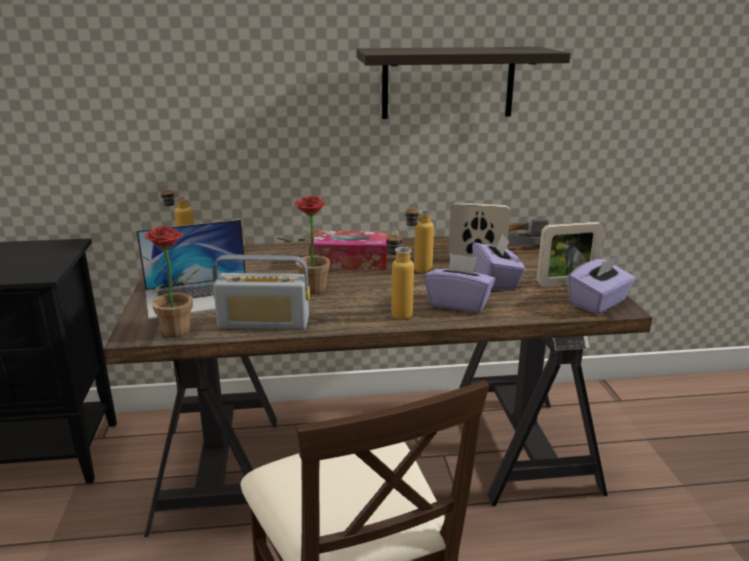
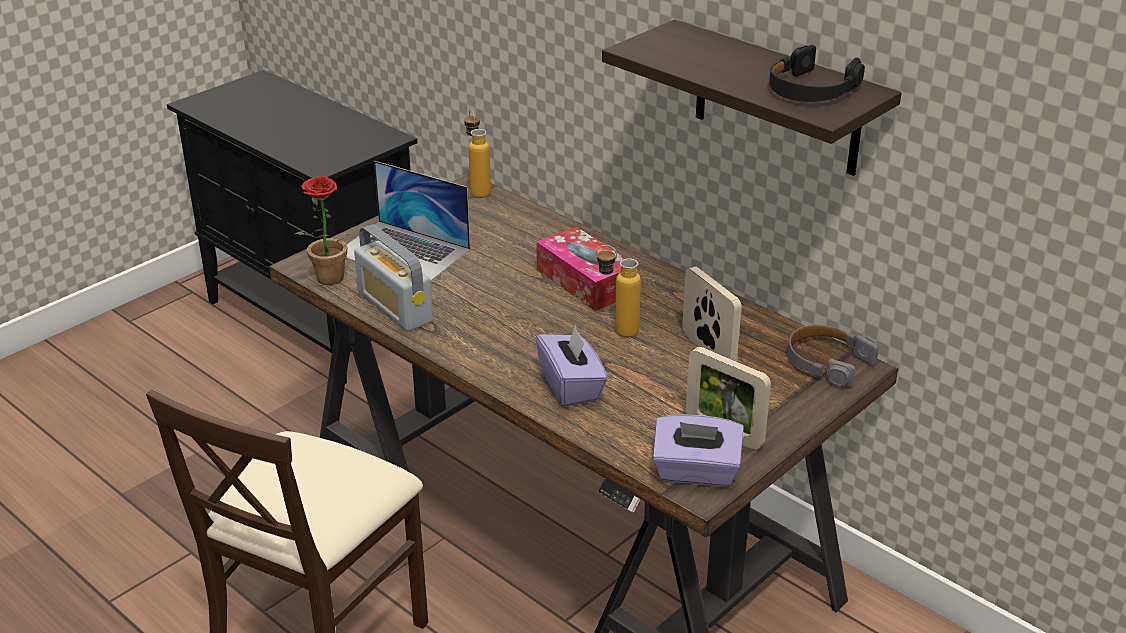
camera: 50 degrees right, 10 degrees up
(311, 291) = (487, 296): potted plant -> none
(397, 312) = (505, 361): bottle -> none
(496, 281) = (664, 386): purple tissue box -> none
(510, 49) = (810, 89): none -> black headphones

